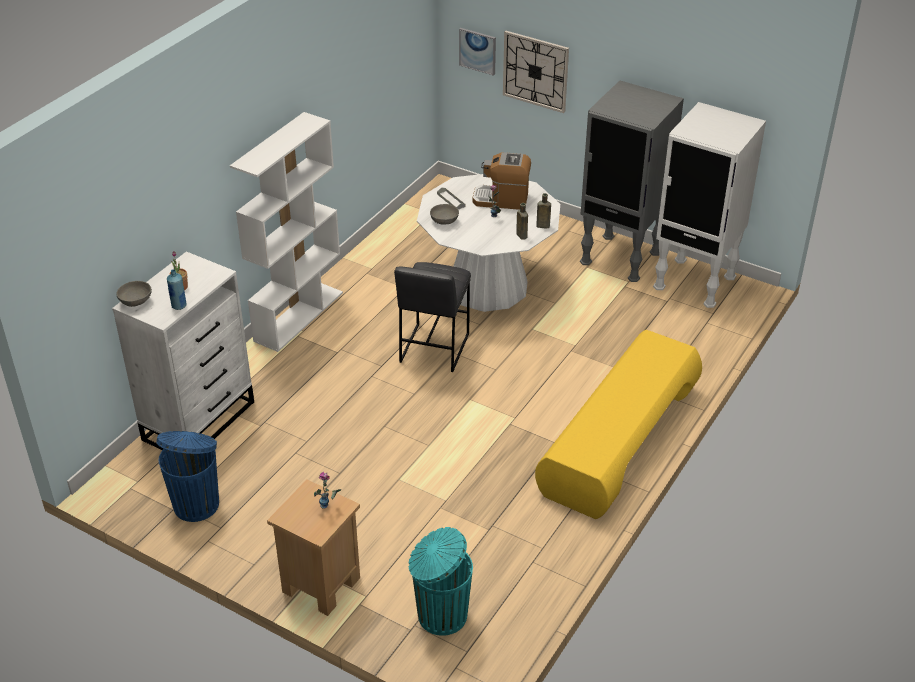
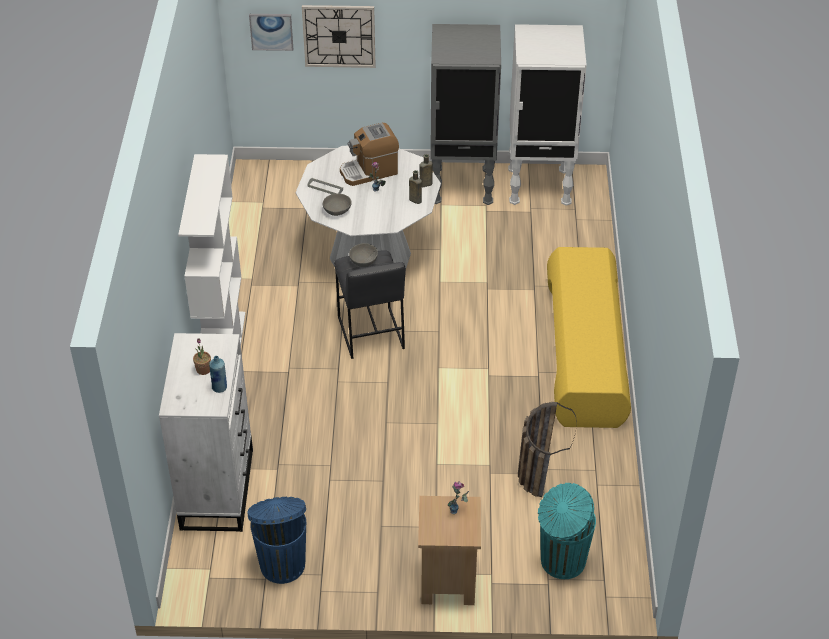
camera: 30 degrees left, 5 degrees up
(136, 302) = (176, 400): grey bowl -> grey bowl (364, 262)
(487, 524) = (538, 470): none -> basket

